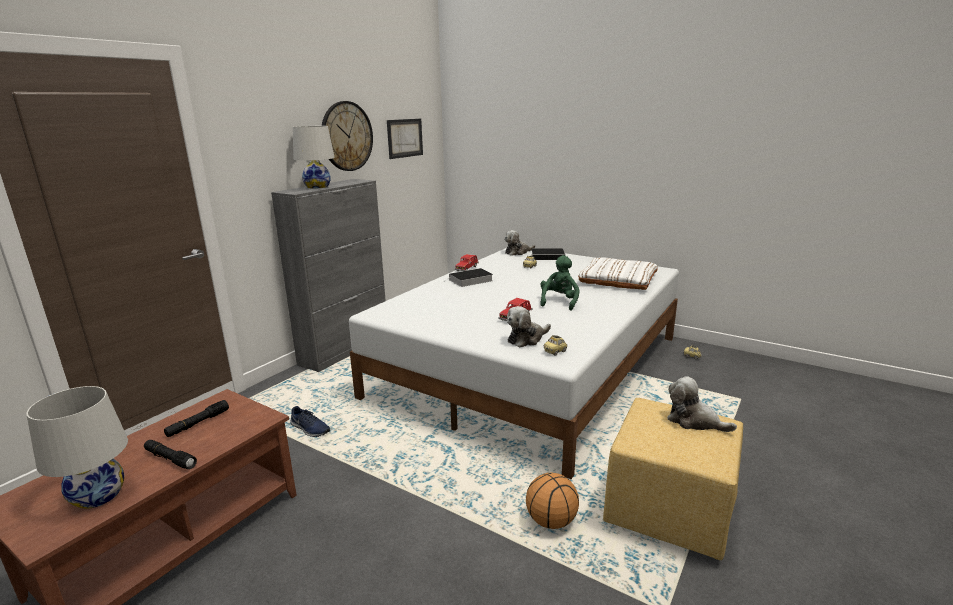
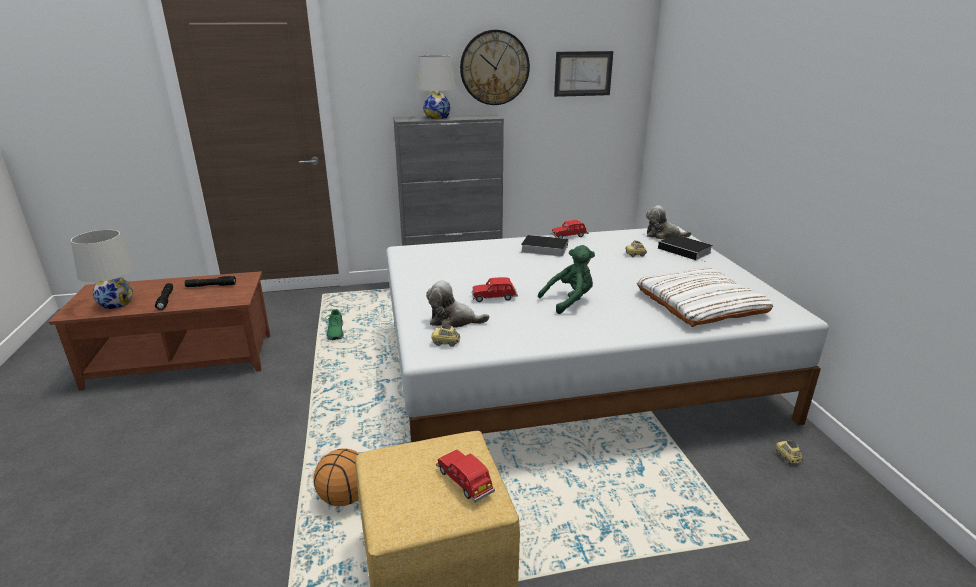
camera: 45 degrees right, 5 degrees up
(309, 429) = (335, 332): blue shoe -> green shoe
(694, 421) = (465, 482): plush toy -> red toy car

